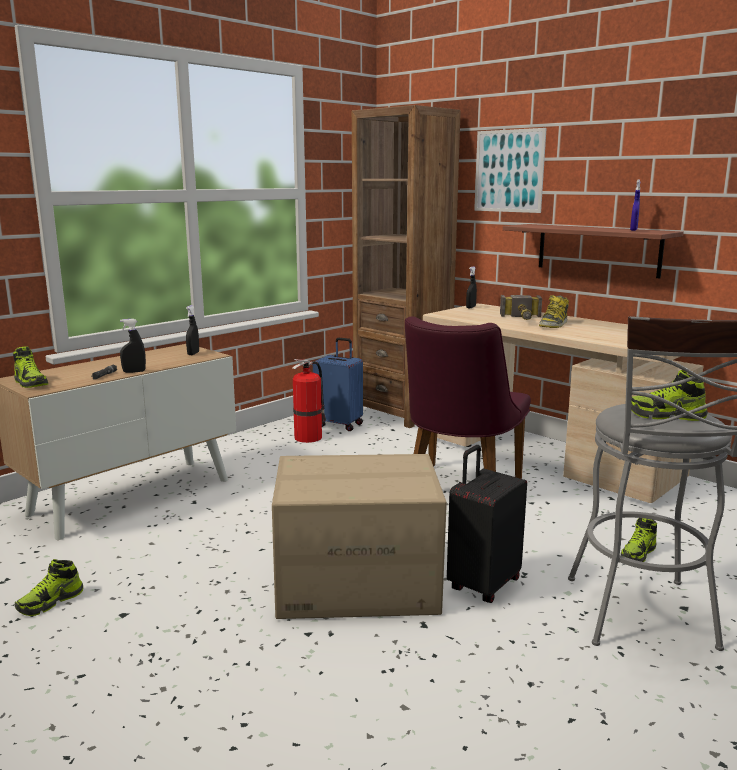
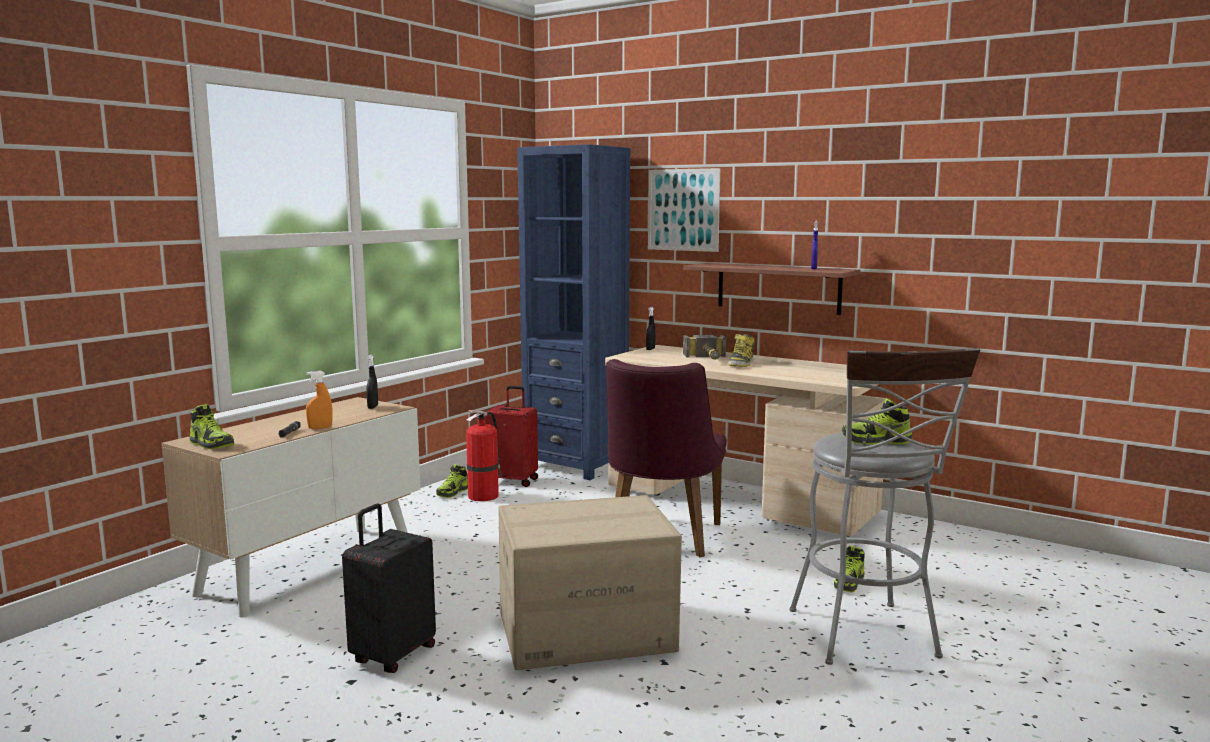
camera: 10 degrees left, 5 degrees down
(51, 602) = (265, 677): shoe -> shoe (453, 492)
(134, 372) = (320, 428): black spray bottle -> orange spray bottle
(339, 424) = (513, 480): blue suitcase -> red suitcase
(402, 412) = (576, 464): brown bookcase -> blue bookcase
(482, 584) = (710, 622): black suitcase -> black suitcase (392, 655)

